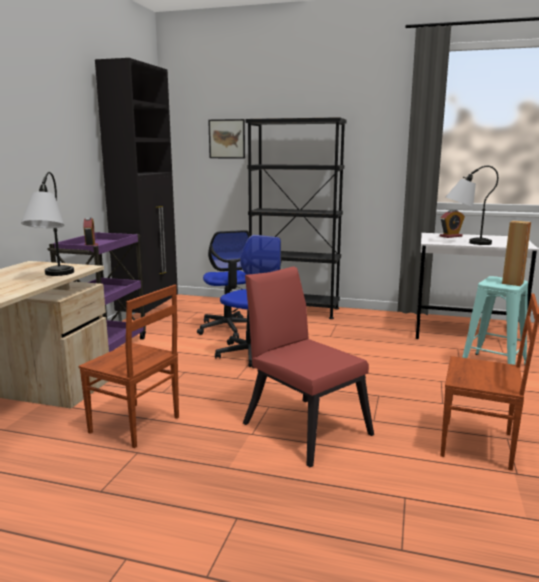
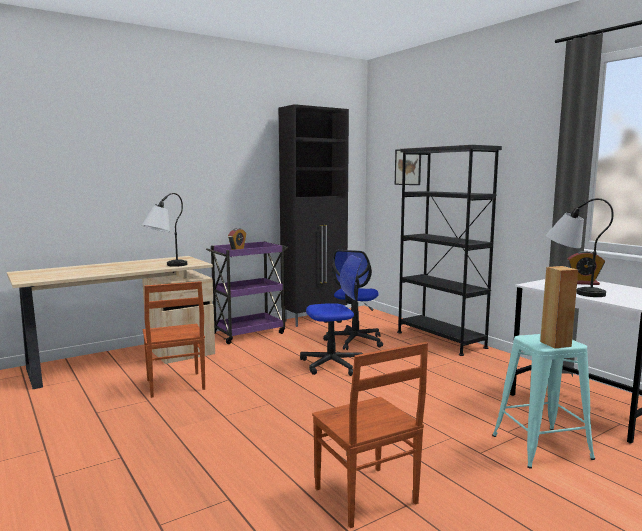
camera: 40 degrees right, 5 degrees down
(302, 425) = (264, 424): red chair -> none

